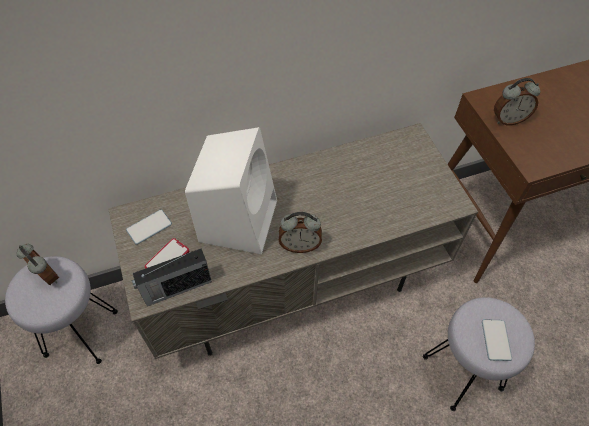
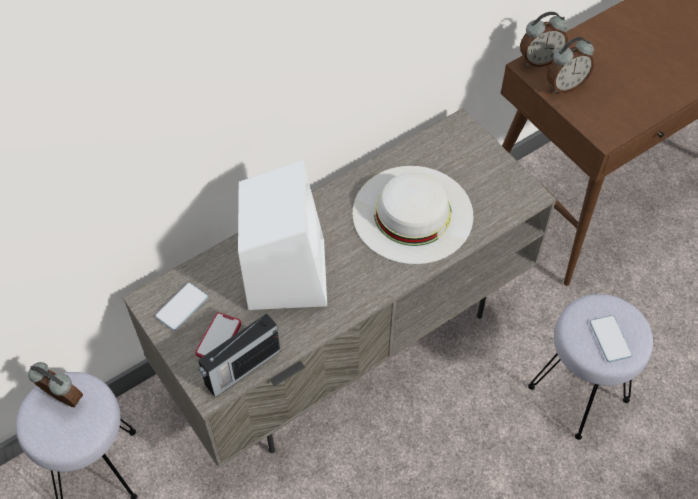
camera: 15 degrees left, 0 degrees up
(300, 245) = (368, 285): alarm clock -> alarm clock (539, 60)
(354, 196) = (413, 214): none -> white hat

